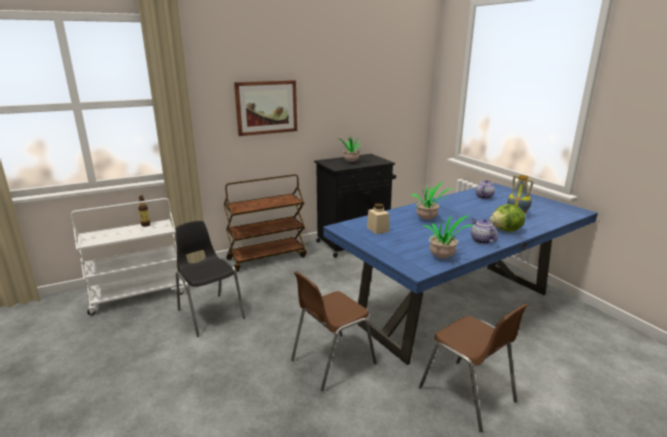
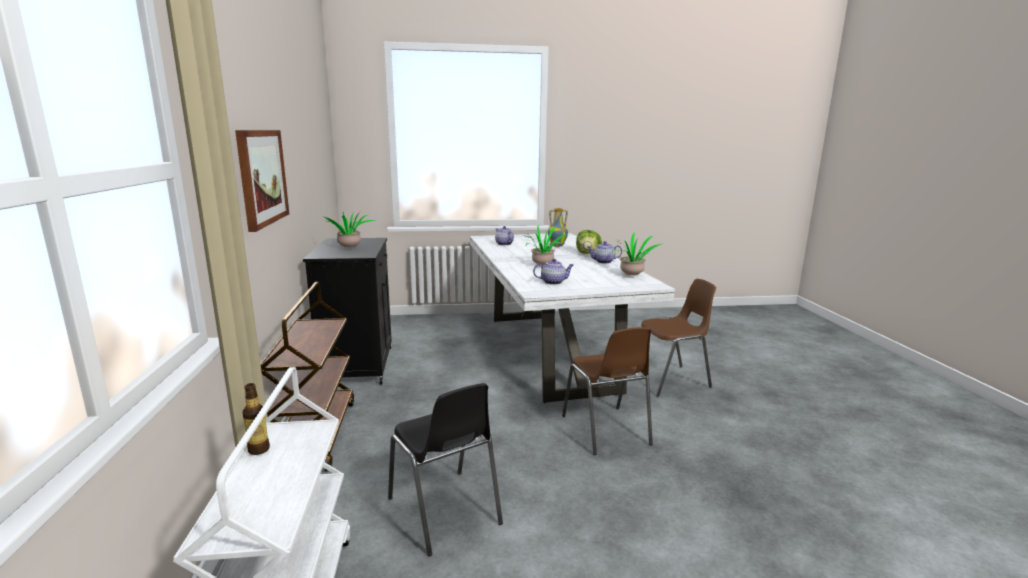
camera: 70 degrees left, 5 degrees down
(210, 314) = (445, 511): black chair -> black chair turned 105 degrees counterclockwise
(377, 229) = (553, 282): beige jar -> teapot
(455, 309) = (550, 352): blue dining table -> white dining table

